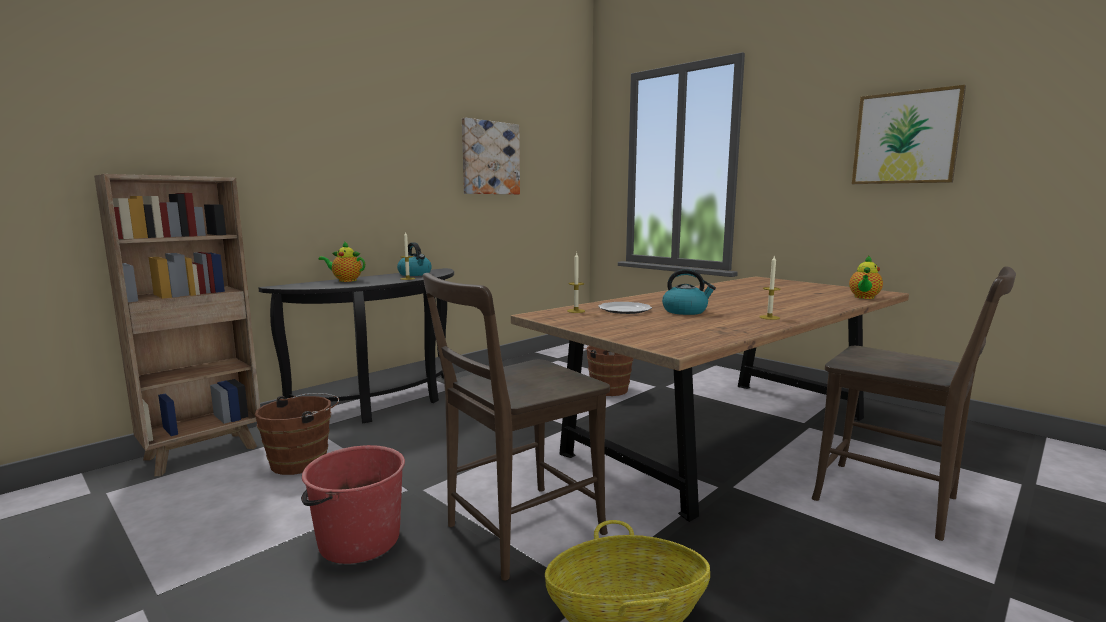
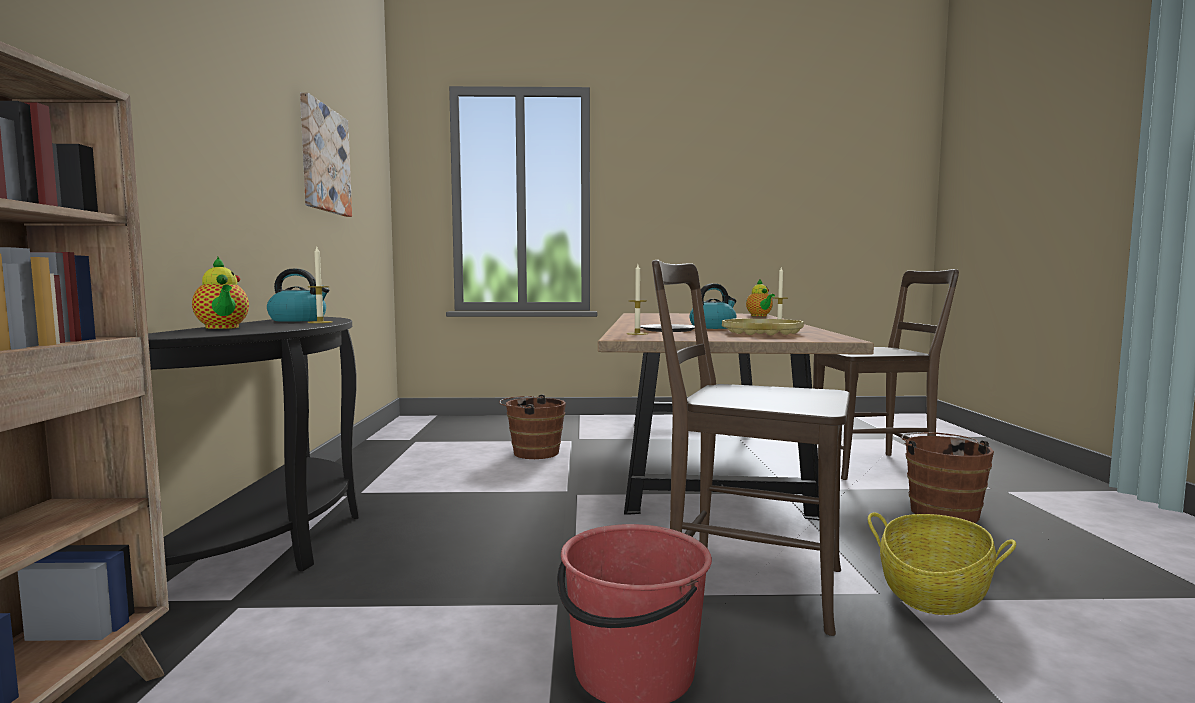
camera: 45 degrees left, 5 degrees down
(304, 461) = (320, 645): brown bucket -> brown bucket (941, 511)
(345, 280) = (223, 328): teapot -> teapot turned 90 degrees counterclockwise
(517, 532) = (746, 583): brown chair -> brown chair turned 105 degrees clockwise
(671, 326) = (762, 333): none -> yellow tray
(905, 138) = (740, 185): picture -> none

